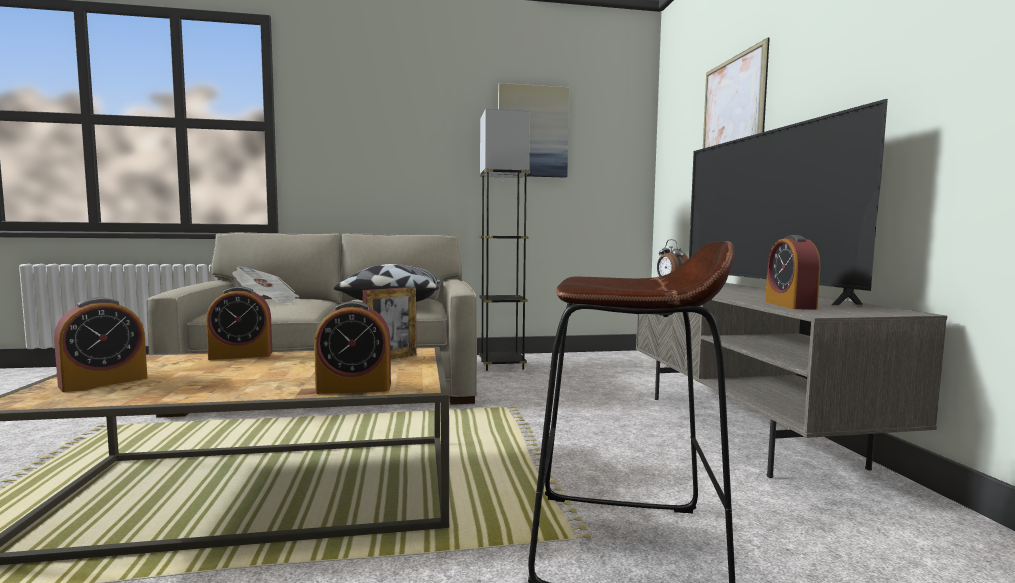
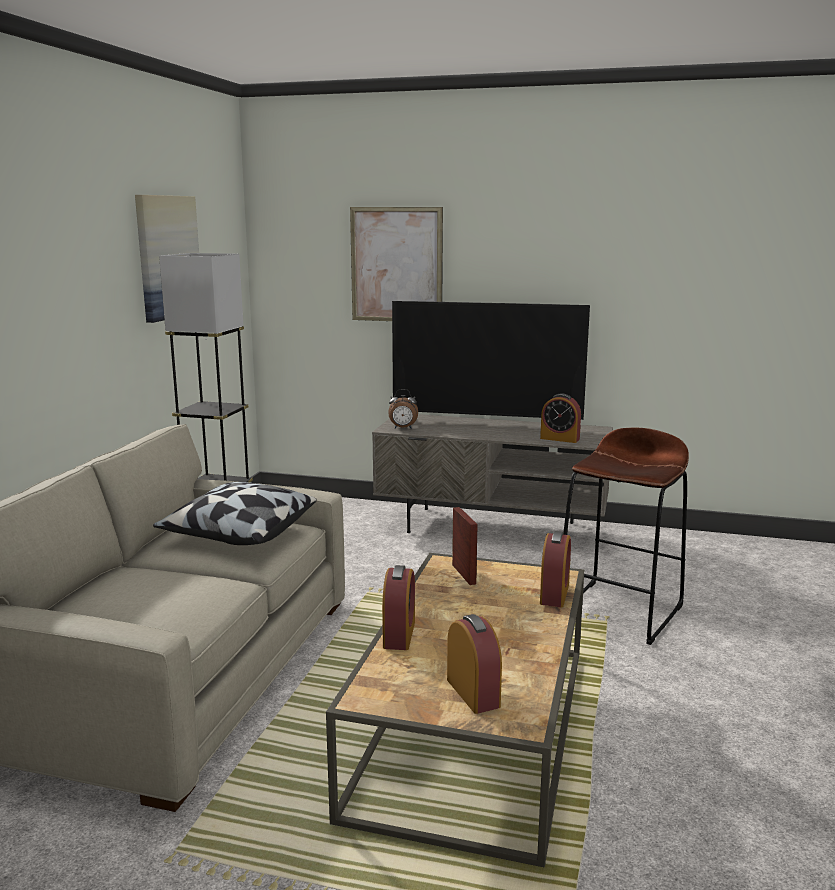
camera: 65 degrees left, 10 degrees up
(267, 301) = (138, 598): newspaper -> none

